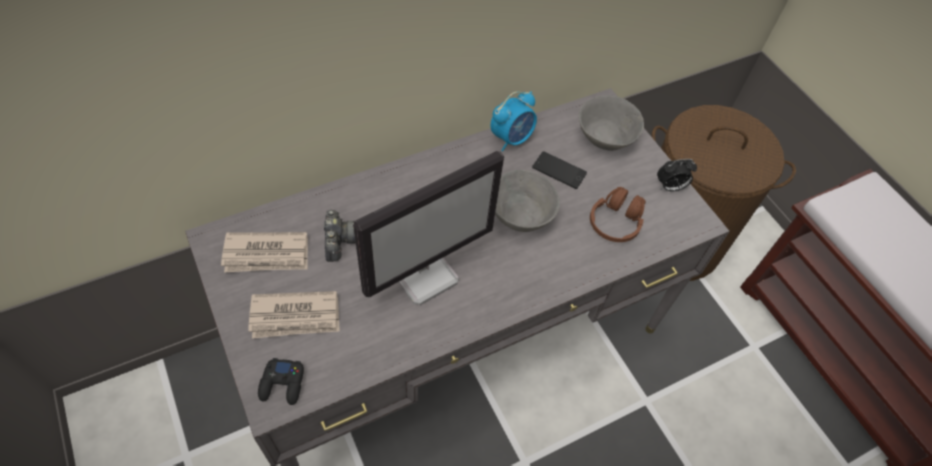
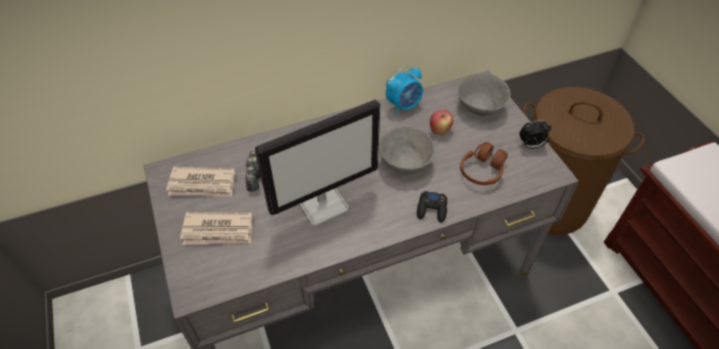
camera: 10 degrees right, 5 degrees down
(283, 384) = (202, 280): black game controller -> black game controller (432, 209)
(559, 170) = (439, 130): phone -> apple

